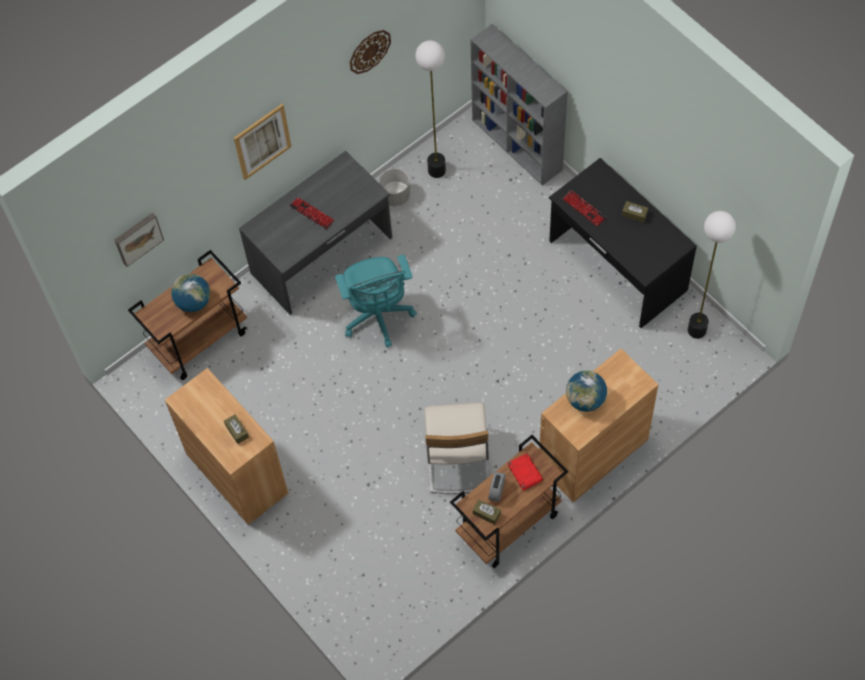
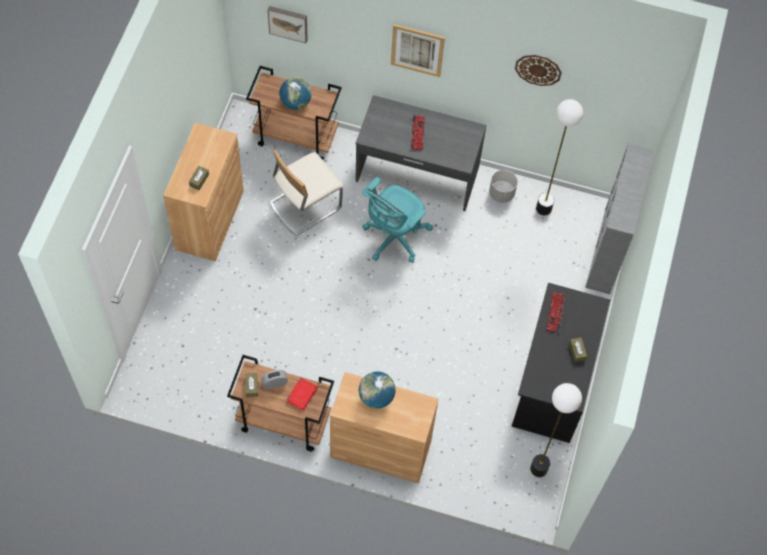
camera: 50 degrees right, 0 degrees up
(456, 459) = (313, 356): beige chair -> beige chair (304, 205)

